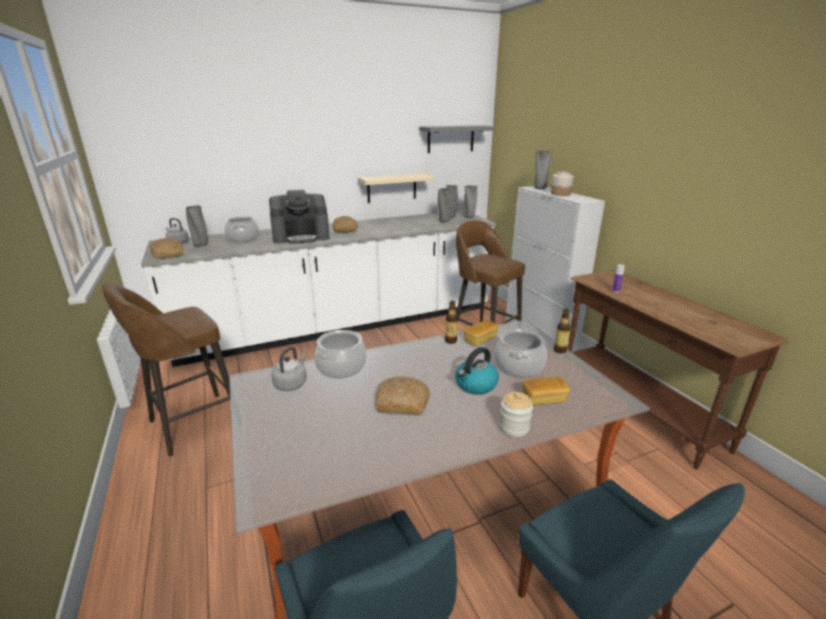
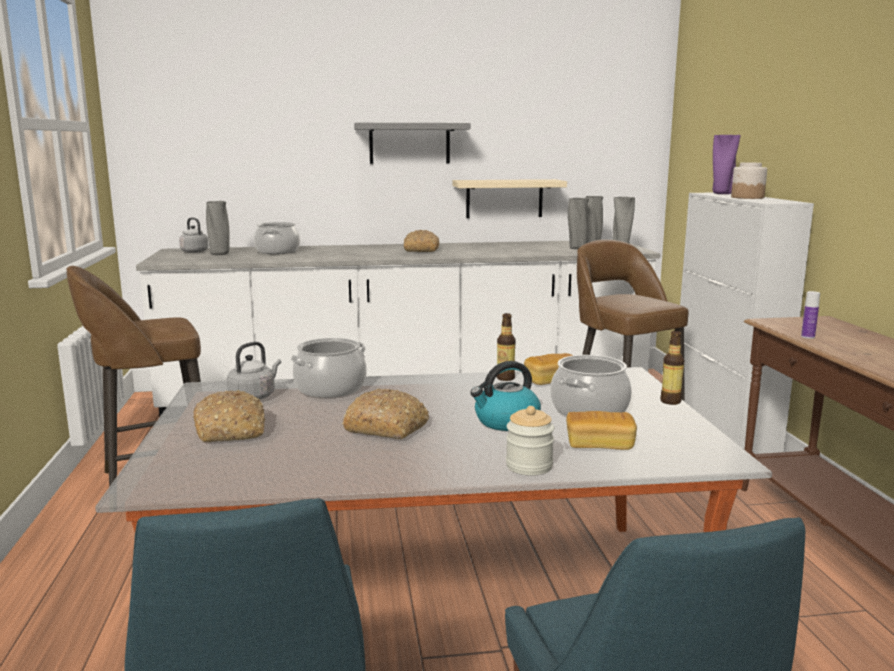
camera: 15 degrees right, 10 degrees down
(168, 254) = (174, 259): bread -> bread (232, 430)
(301, 237) = (355, 253): coffee machine -> none
(450, 139) = (601, 130): grey shelf -> grey shelf (409, 143)
(539, 188) = (721, 194): grey vase -> purple vase

